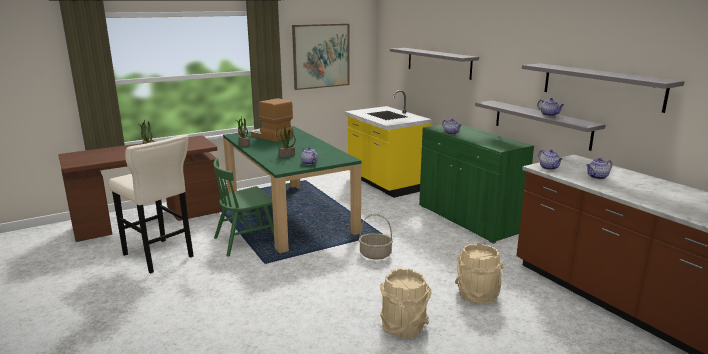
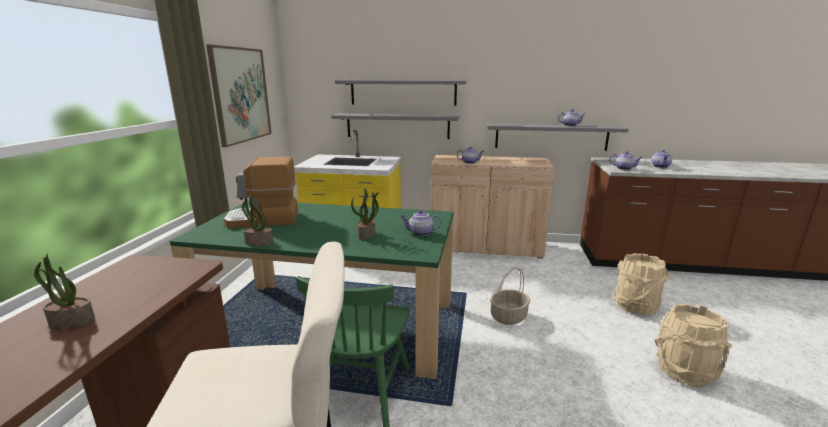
camera: 50 degrees left, 0 degrees up
(468, 219) = (485, 247): green cabinet -> beige cabinet
(601, 86) = (615, 93): grey shelf -> grey shelf (397, 126)

